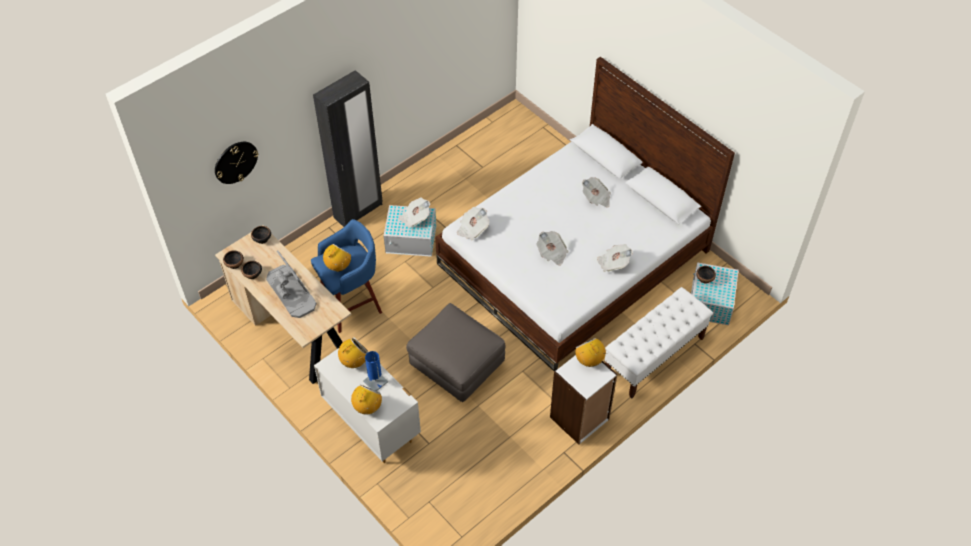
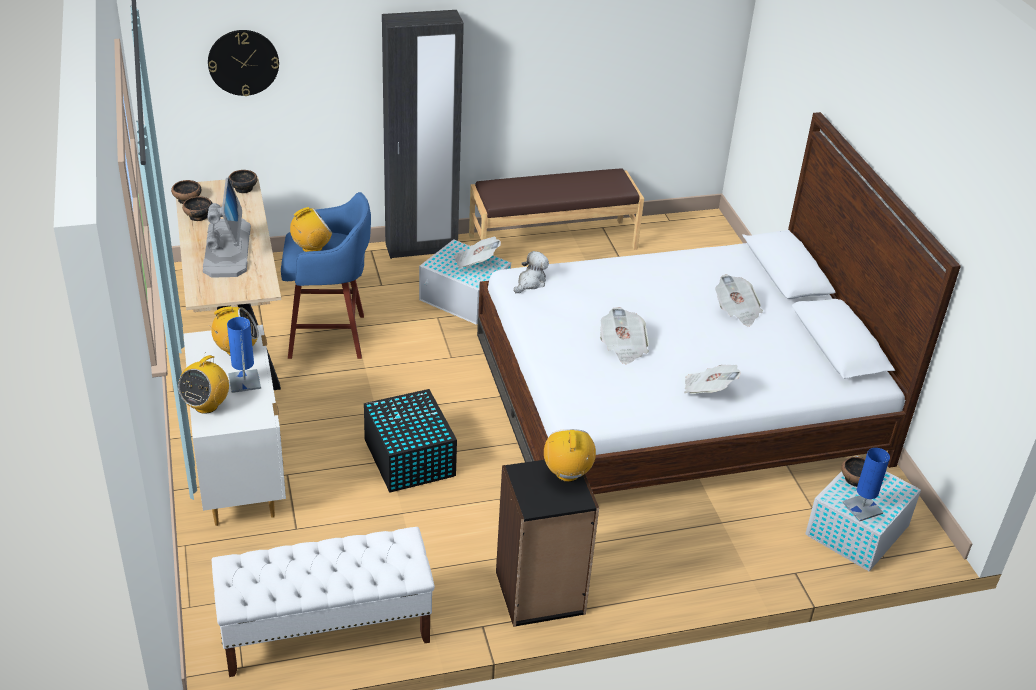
camera: 25 degrees right, 15 degrees down
(367, 407) = (206, 405): radio -> radio turned 150 degrees clockwise
(434, 170) = (552, 241): none -> brown bench
(456, 367) = (409, 457): grey ottoman -> black storage box
(472, 229) = (530, 283): newspaper -> plush toy
(580, 419) = (540, 594): white bookcase -> black bookcase
(654, 356) = (716, 562): white bench -> white bench (325, 631)
(717, 295) = (862, 508): none -> blue table lamp

